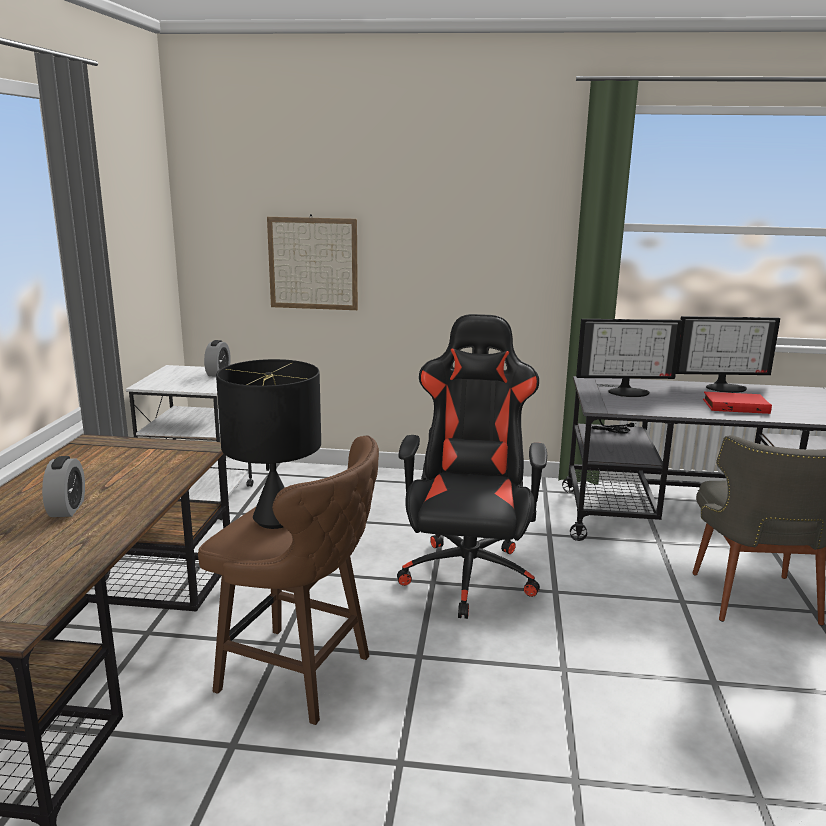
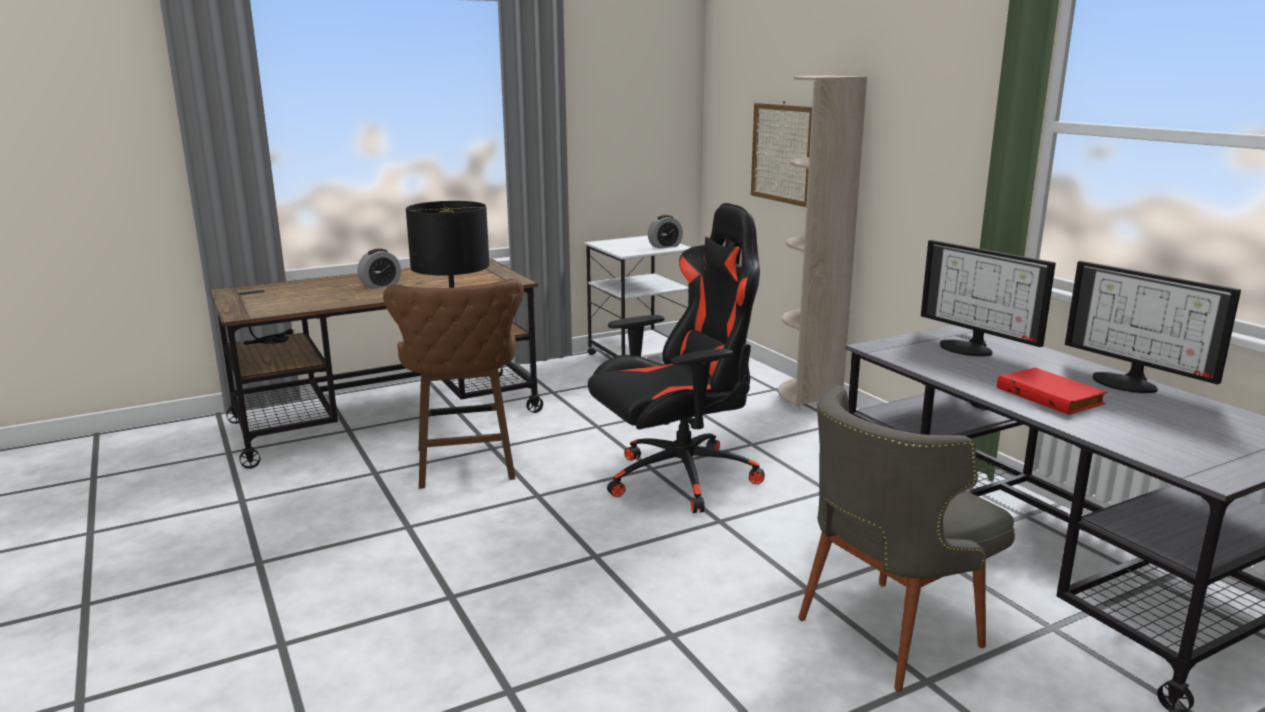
camera: 55 degrees right, 0 degrees up
(394, 479) = (804, 399): none -> beige bookcase

